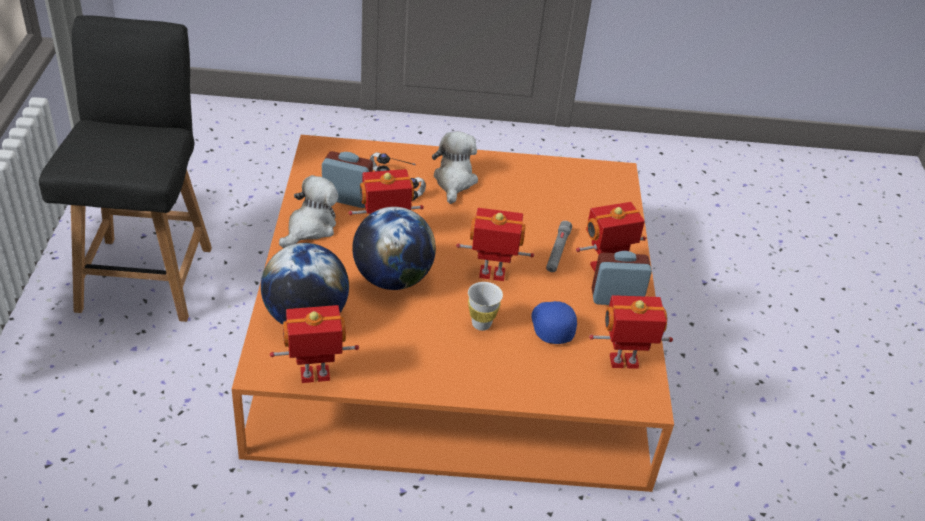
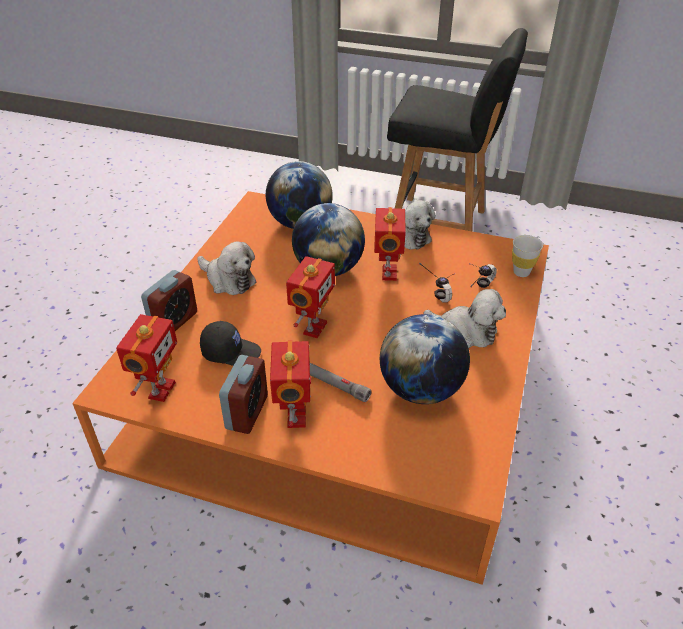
camera: 110 degrees right, 0 degrees up
(315, 376) = (240, 221): toy robot -> none
(347, 198) = (445, 259): alarm clock -> alarm clock (174, 321)
(441, 356) = (228, 280): none -> plush toy
(481, 324) = (253, 308): white cup -> white cup (521, 272)
(537, 202) = (421, 389): none -> globe
(551, 326) = (231, 352): blue cap -> black cap

